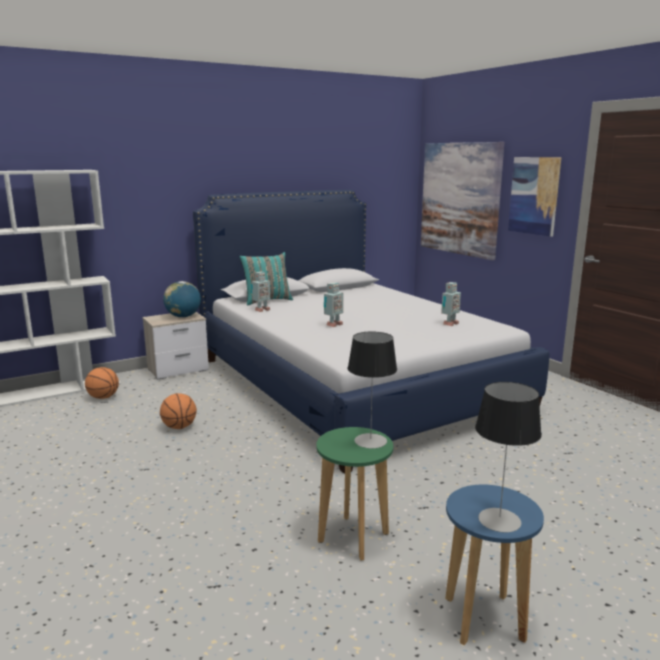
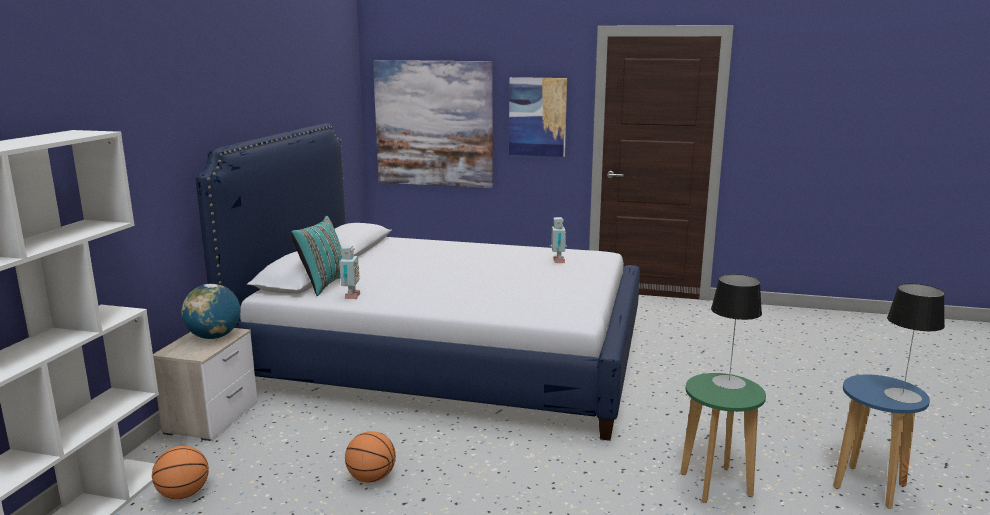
camera: 45 degrees left, 0 degrees up
(333, 325) = (473, 291): toy robot -> none

